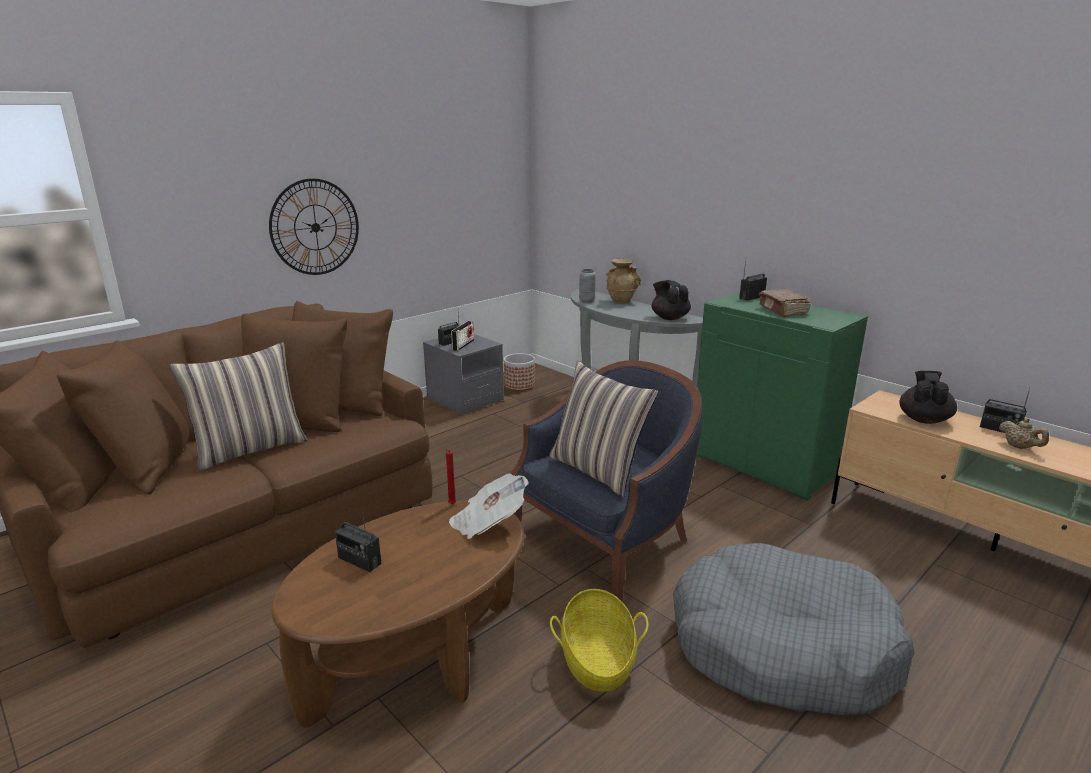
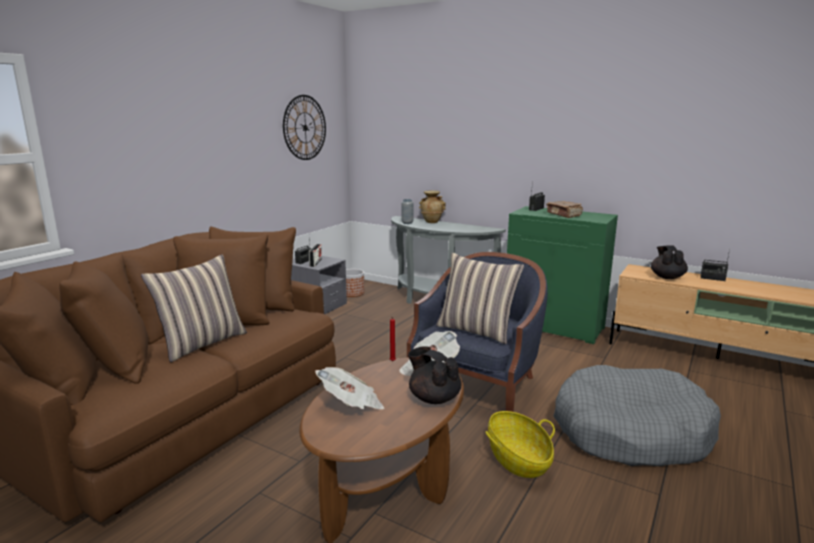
camera: 15 degrees left, 5 degrees down
(315, 227) = (205, 171): wall clock -> wall clock (305, 127)
(359, 561) = (351, 404): radio -> newspaper
(669, 318) = (474, 229): black teapot -> black teapot (434, 398)
(1019, 447) = (730, 286): beige teapot -> none

